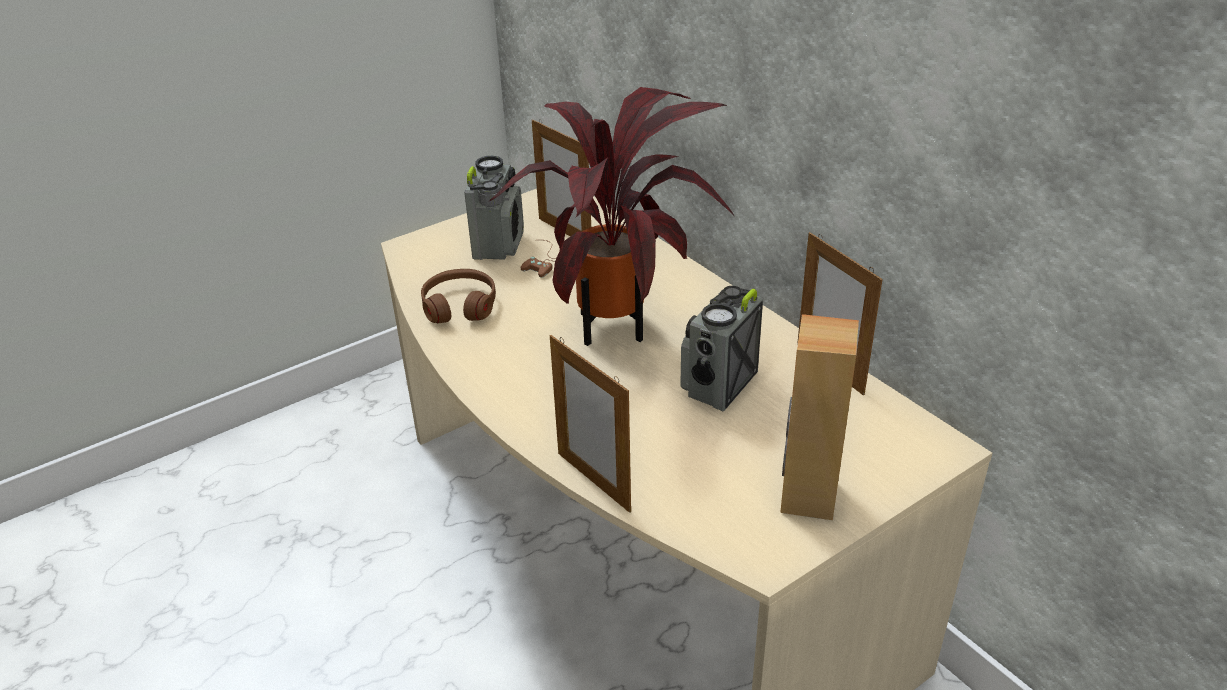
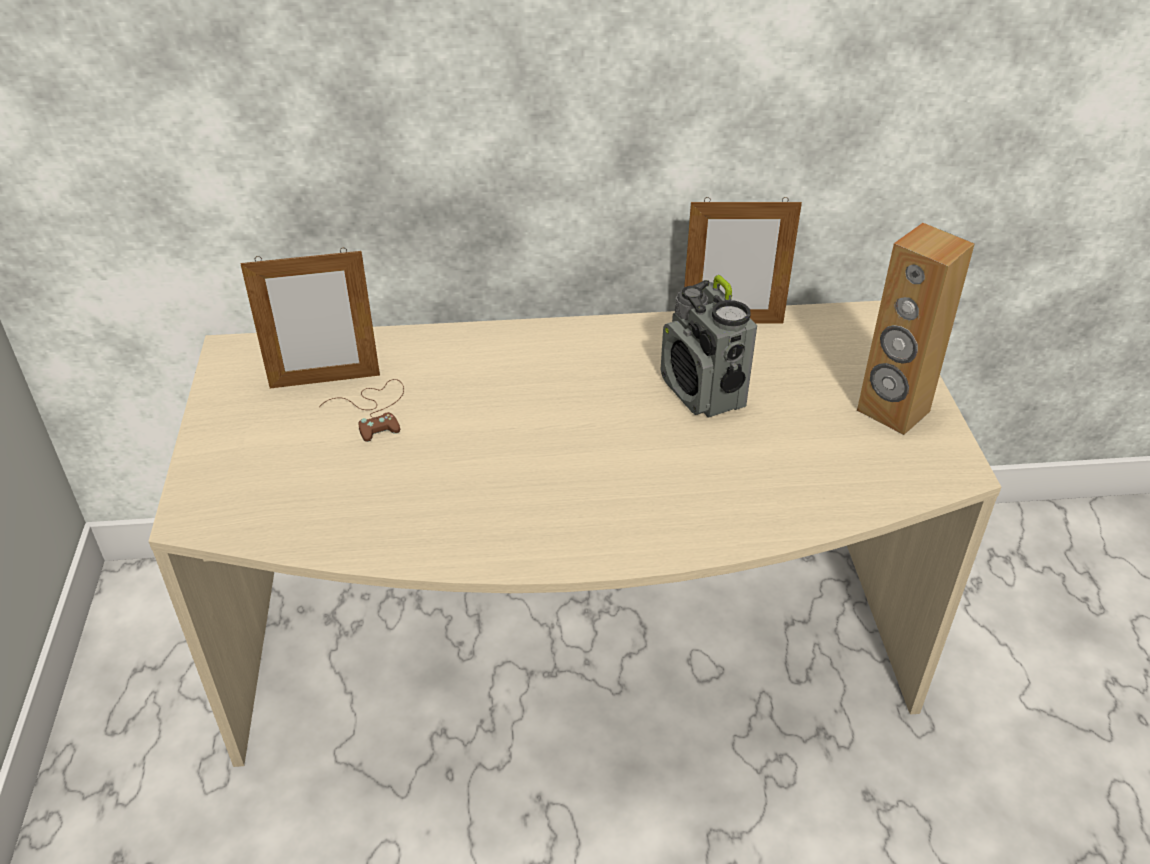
camera: 60 degrees left, 5 degrees up
(460, 305) = (383, 518): brown headphones -> none
(499, 244) = (287, 439): radio -> none
(593, 481) = (787, 531): picture frame -> none
(619, 329) = (553, 416): potted plant -> none

